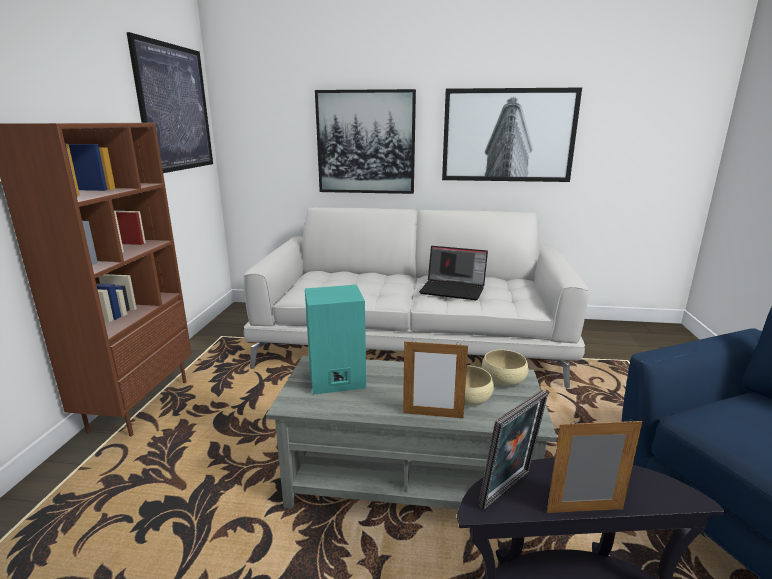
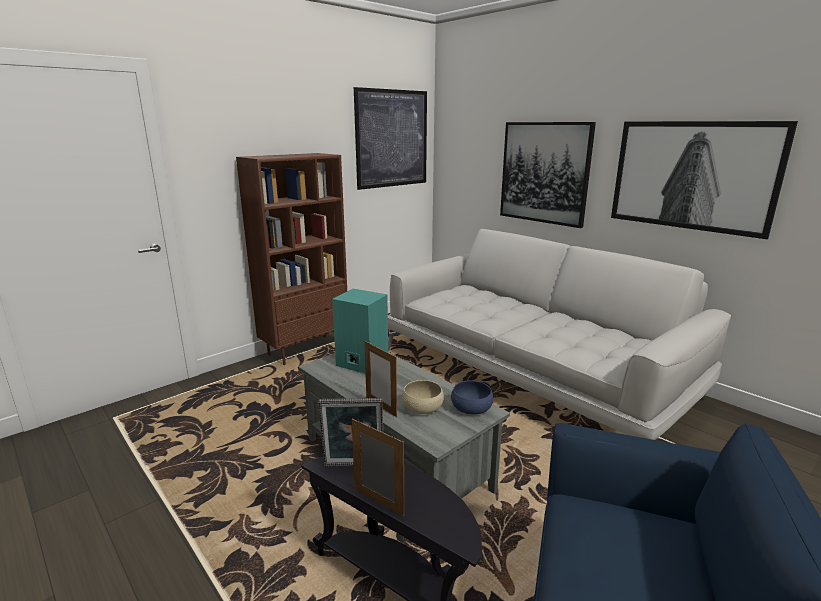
camera: 40 degrees right, 0 degrees up
(453, 289) = (556, 330): laptop -> none
(503, 379) = (471, 408): beige bowl -> blue bowl

